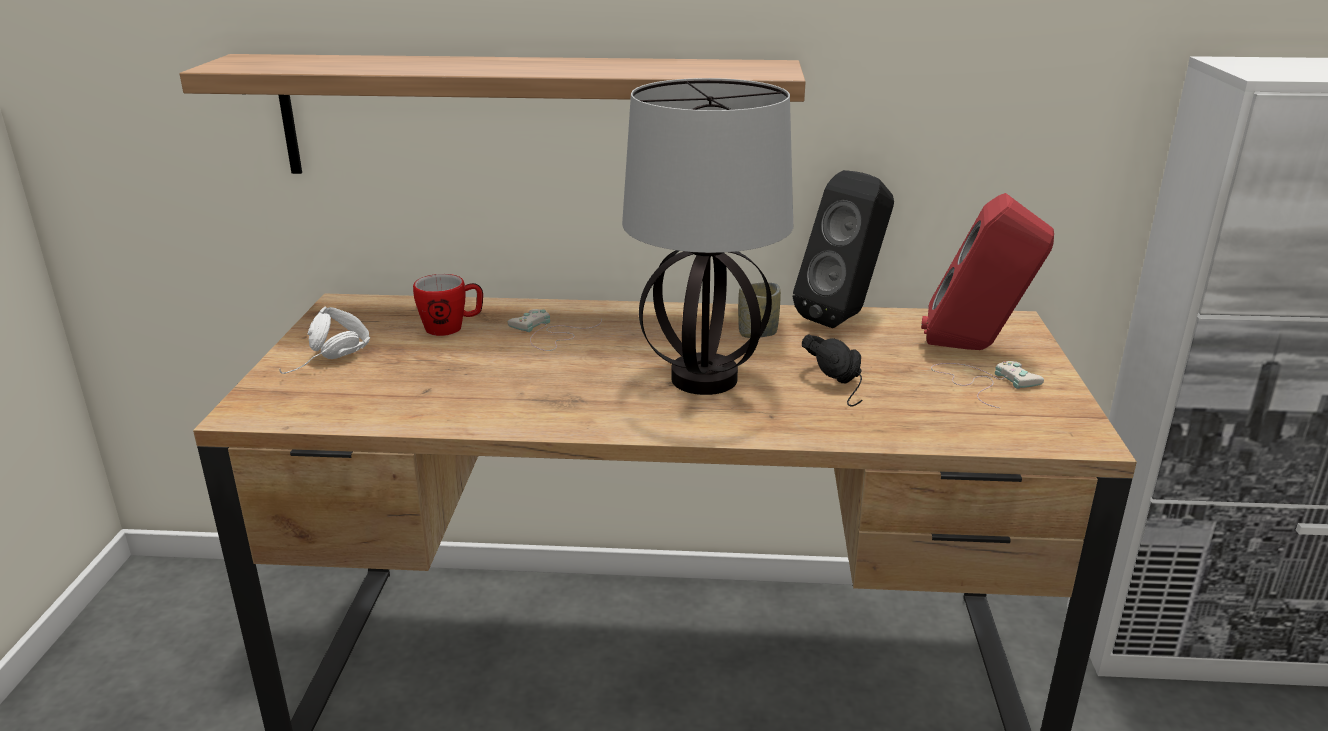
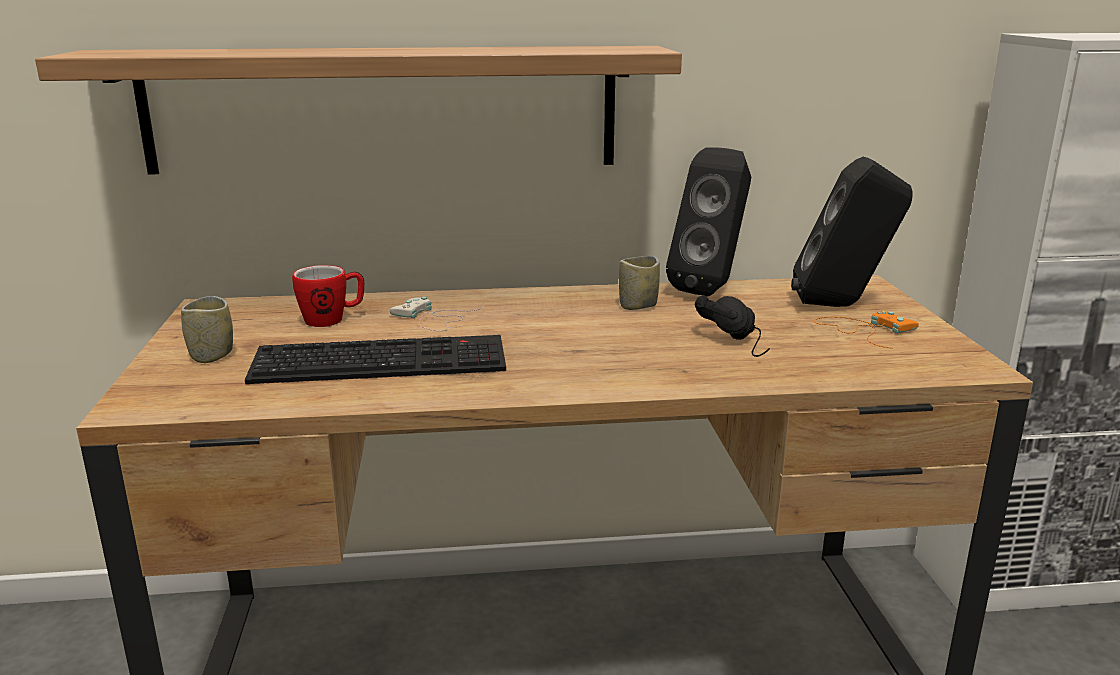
camera: 10 degrees left, 5 degrees down
(330, 361) = (211, 355): white headphones -> cup
(483, 379) = (383, 360): none -> keyboard
(704, 380) = (606, 346): table lamp -> none
(975, 349) = (842, 306): red speaker -> black speaker
(983, 382) = (864, 330): white game controller -> orange game controller

